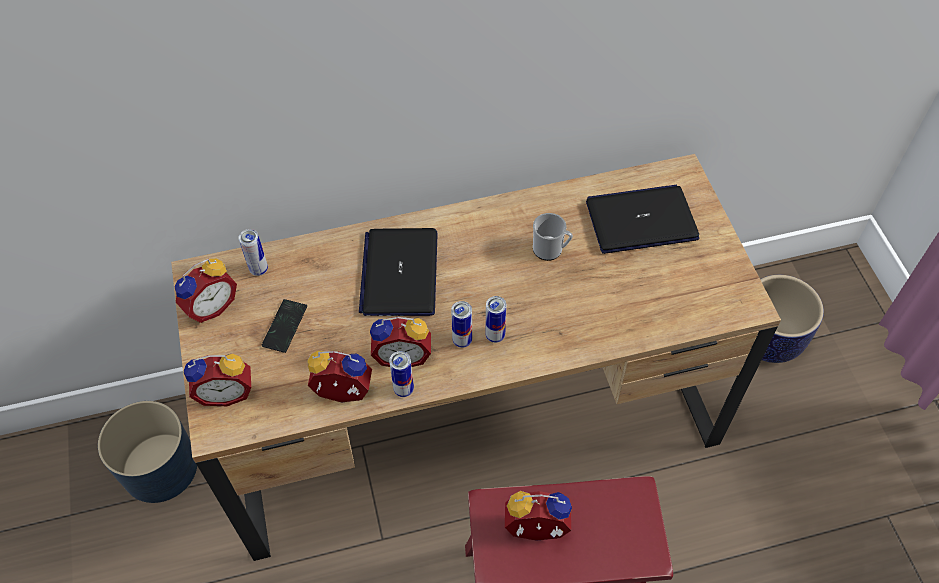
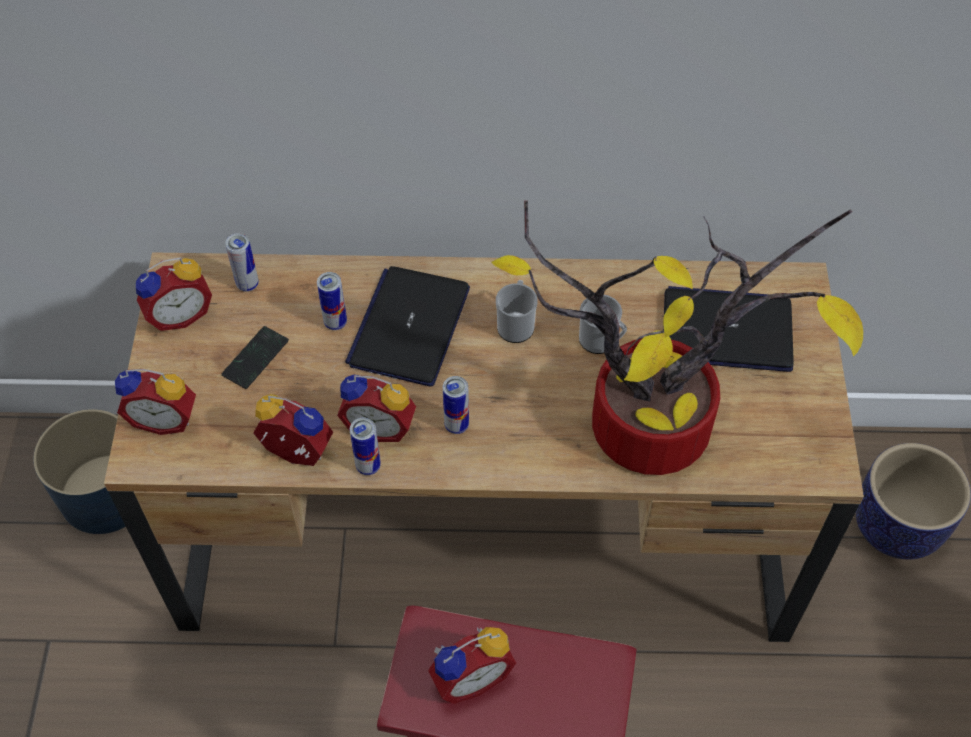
camera: 15 degrees right, 0 degrees up
(482, 252) = (516, 324): none -> mug
(495, 335) = (498, 429): can -> can (335, 322)
(536, 532) = (469, 676): alarm clock -> alarm clock turned 135 degrees clockwise
(613, 299) = (658, 419): none -> potted plant

